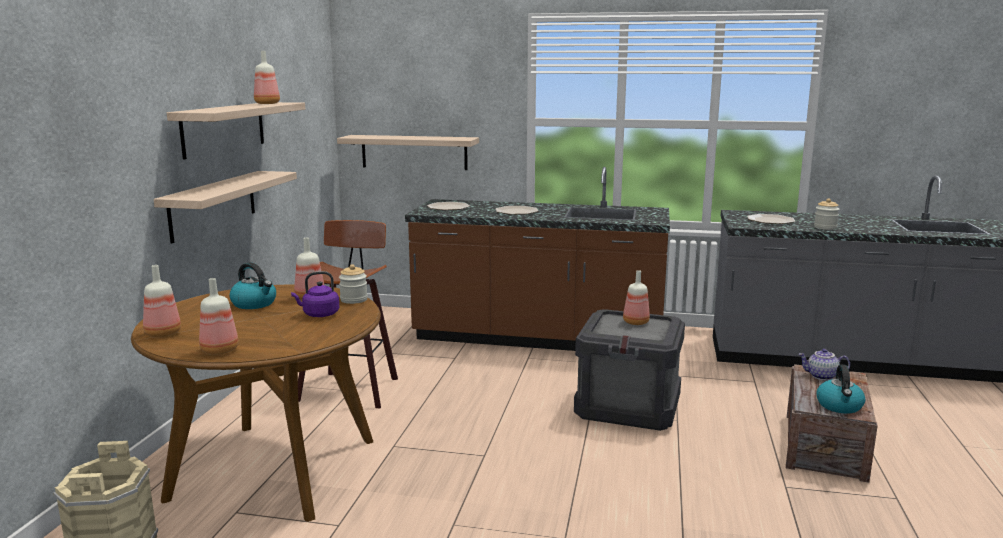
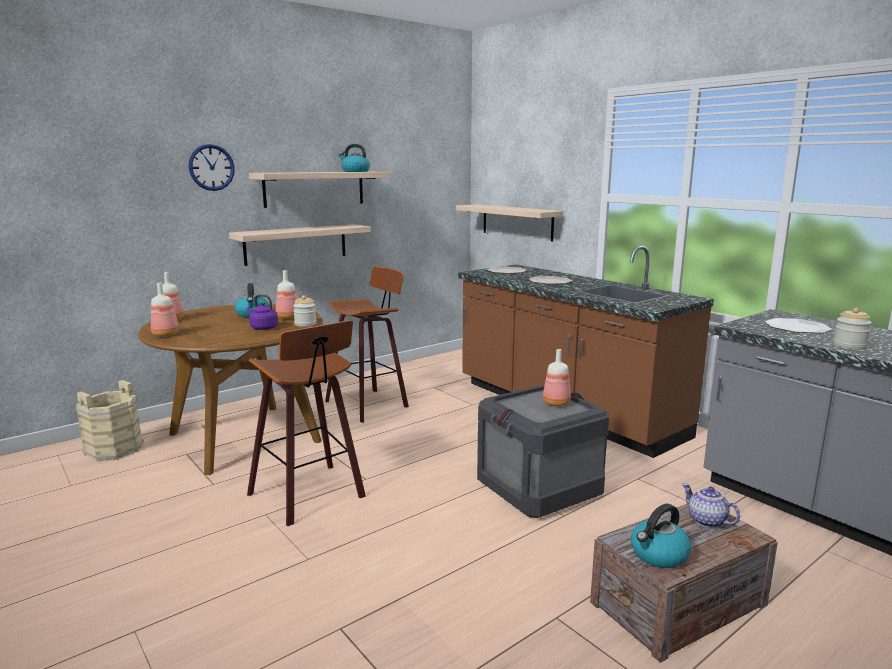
camera: 40 degrees right, 0 degrees up
(131, 107) = (211, 167): none -> wall clock
(268, 103) = (355, 171): bottle -> kettle
(463, 490) = (311, 495): none -> stool

